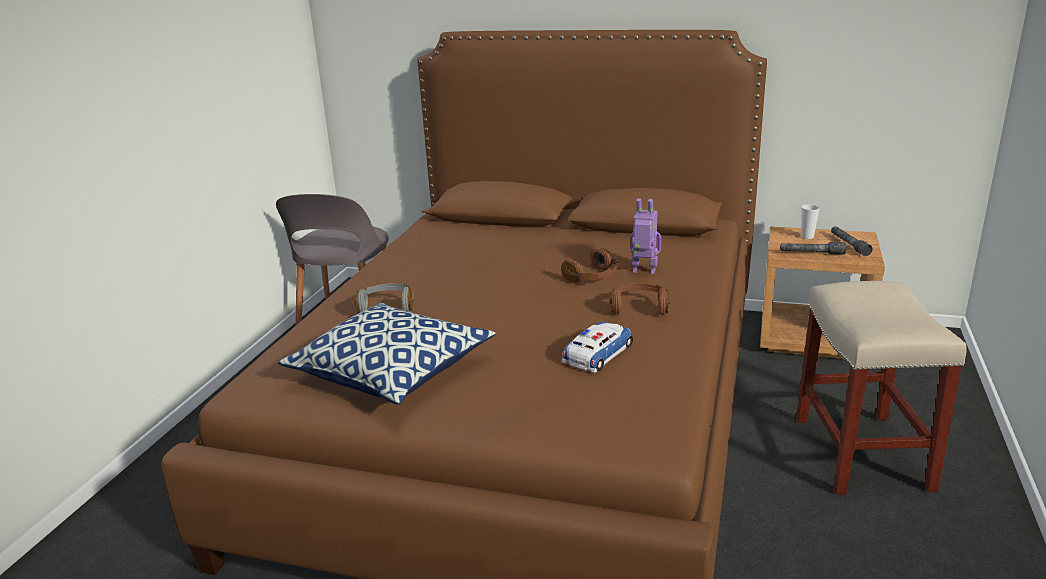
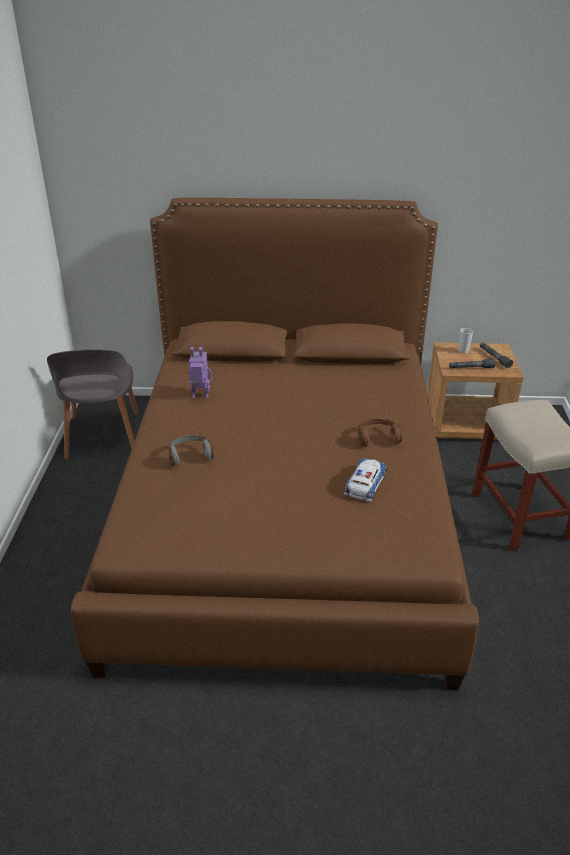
camera: 15 degrees left, 10 degrees up
(392, 373) = (225, 518): pillow -> none
(593, 277) = (332, 411): brown headphones -> none
(644, 271) = (367, 402): toy robot -> toy robot (200, 396)

